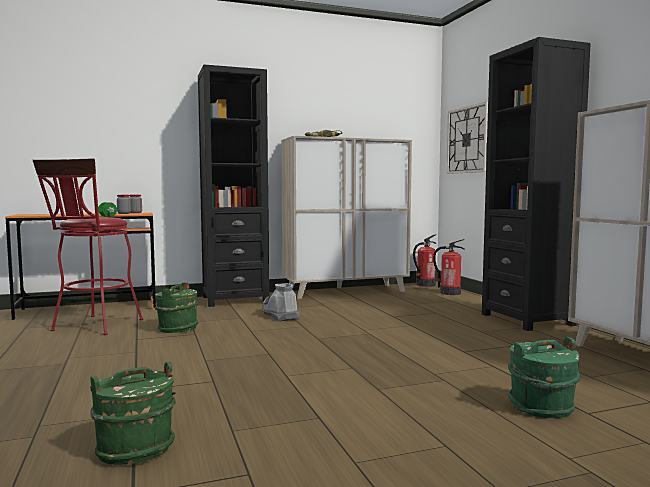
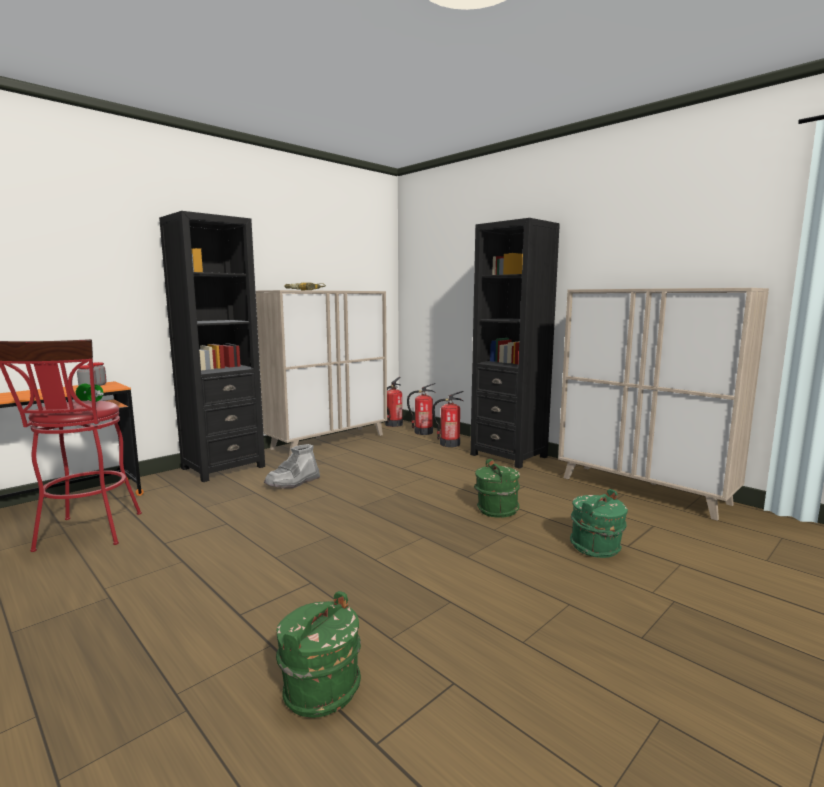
camera: 25 degrees left, 5 degrees up
(177, 328) = (198, 519): green bucket -> green bucket (496, 510)
(279, 315) = (293, 482): grey boot -> grey boot turned 90 degrees counterclockwise
(467, 140) = (431, 290): wall clock -> none
(468, 304) = (449, 444): none -> fire extinguisher

